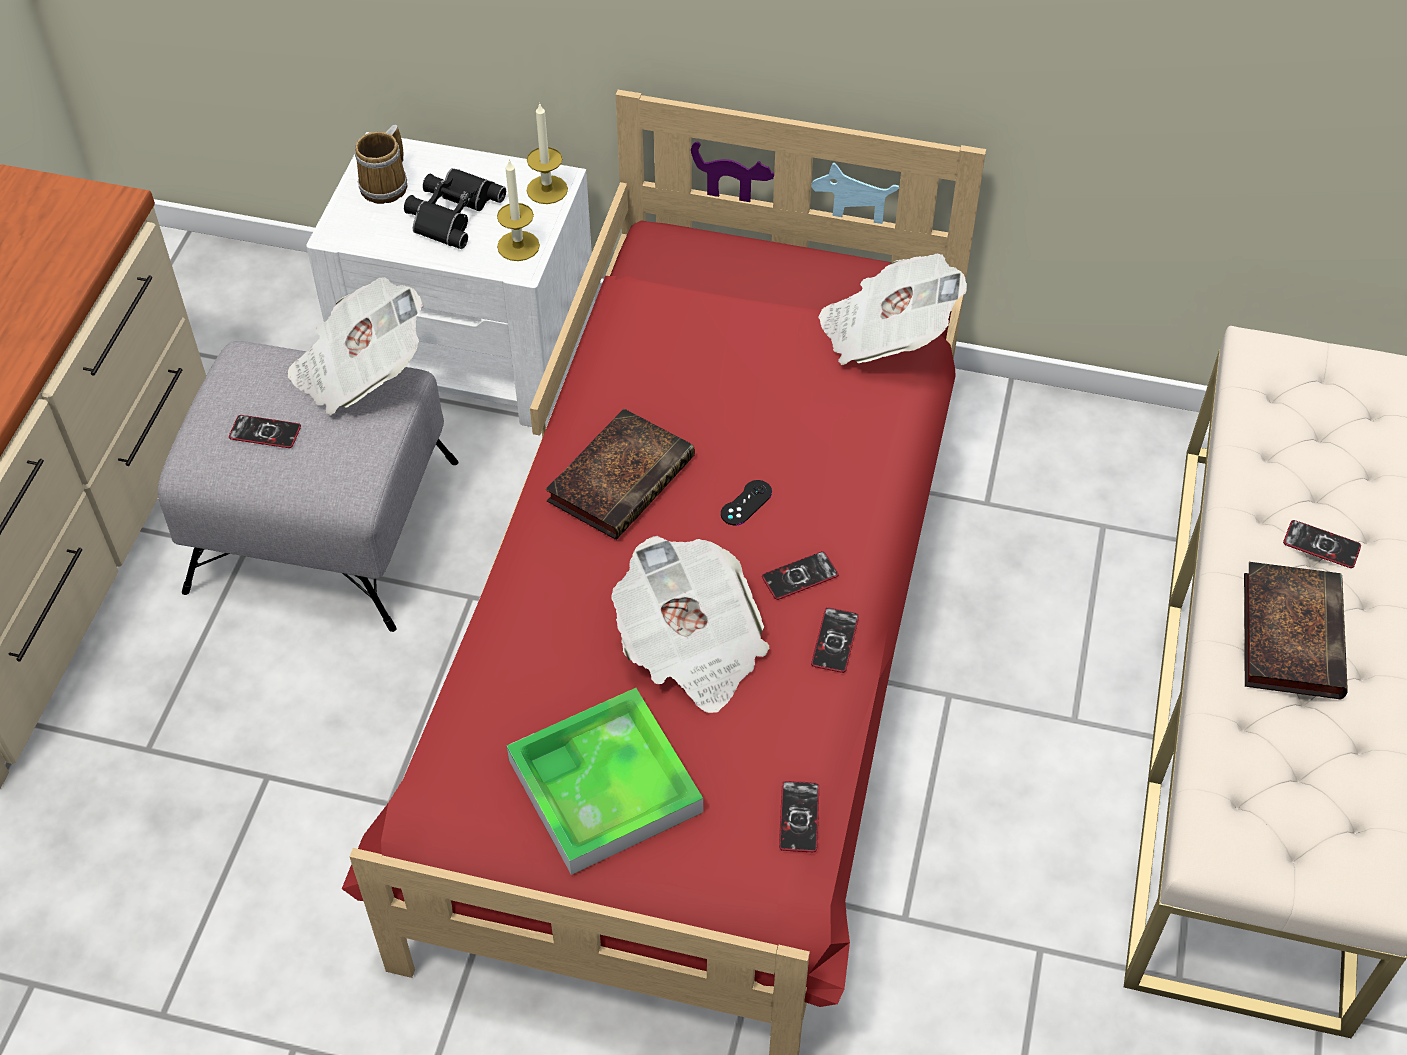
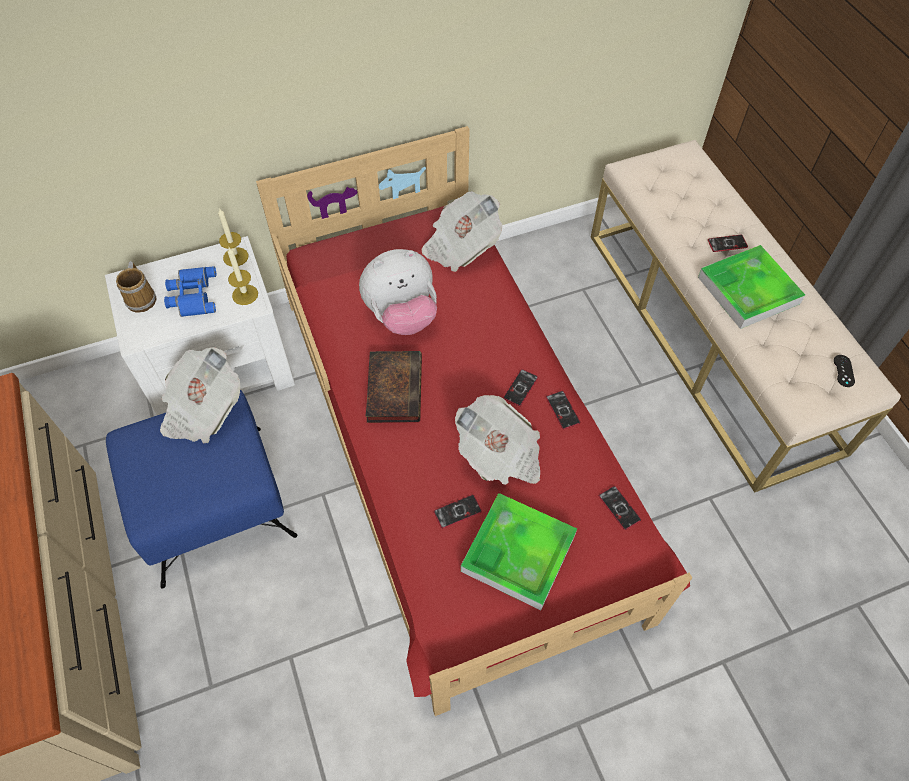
camera: 35 degrees left, 5 degrees up
(265, 432) = (175, 474): phone -> phone (457, 511)
(325, 526) = (214, 503): grey ottoman -> blue ottoman
(451, 212) = (192, 295): black binoculars -> blue binoculars
(715, 388) = (402, 316): none -> plush toy
(746, 503) = (465, 366): black game controller -> black game controller (843, 371)
(1289, 632) = (748, 290): book -> tray

